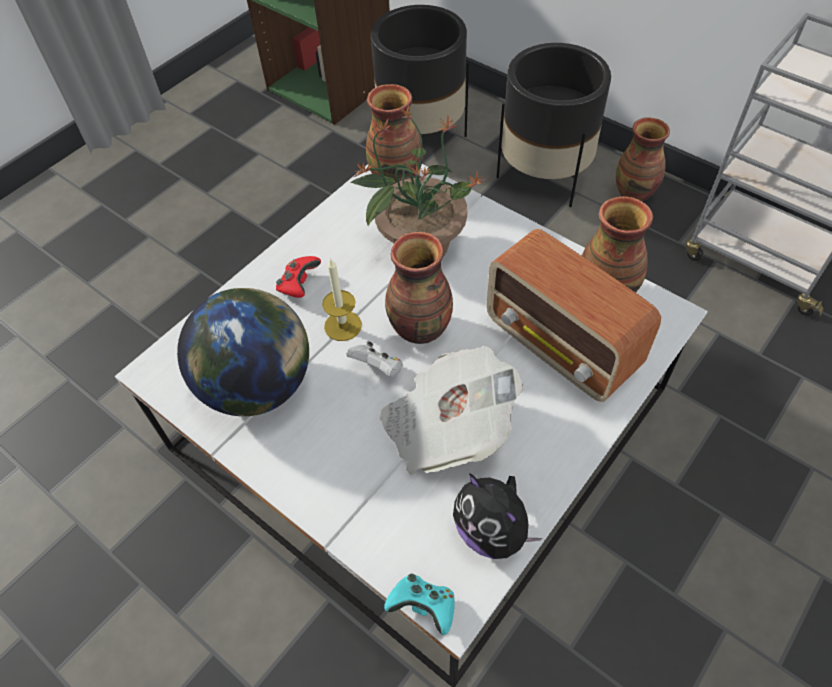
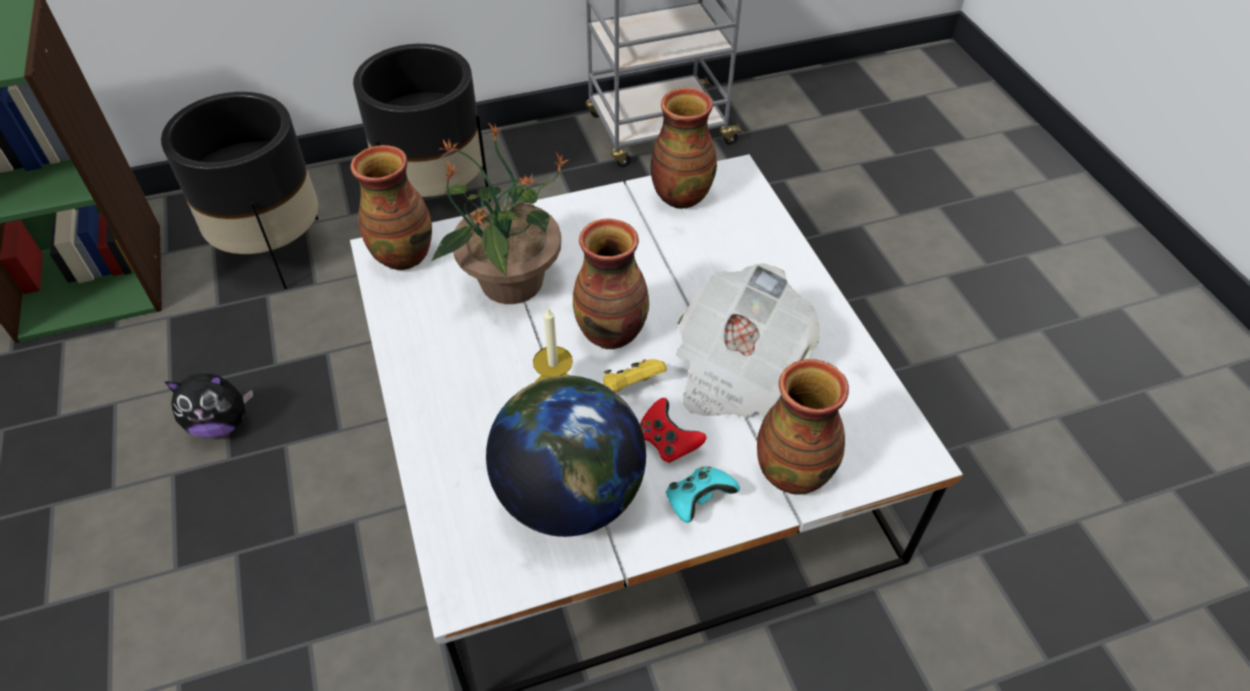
camera: 60 degrees left, 5 degrees down
(299, 285) = (467, 400): red game controller -> red game controller (667, 442)
(378, 368) = (631, 386): white game controller -> yellow game controller
(423, 607) = (904, 475): turquoise game controller -> turquoise game controller (698, 501)
(492, 530) = (861, 392): plush toy -> plush toy (221, 424)
(562, 346) = (713, 251): radio -> none
(635, 193) = (519, 154): vase -> vase (793, 471)

